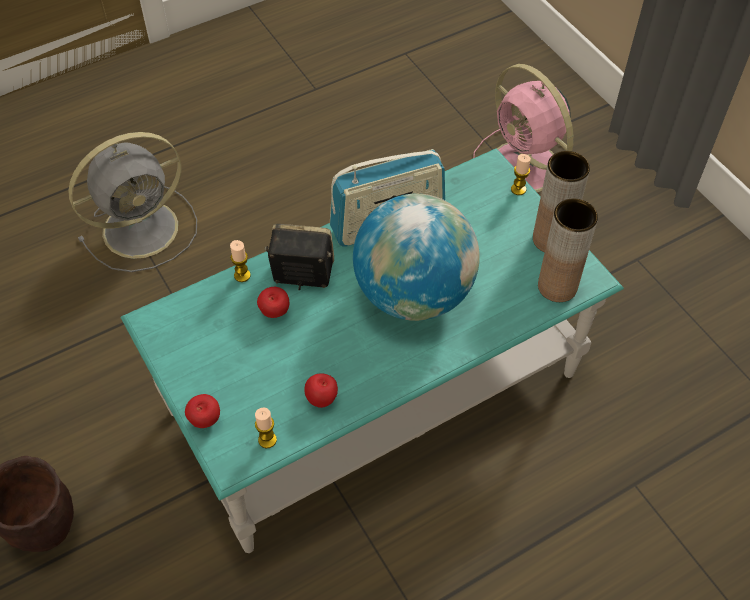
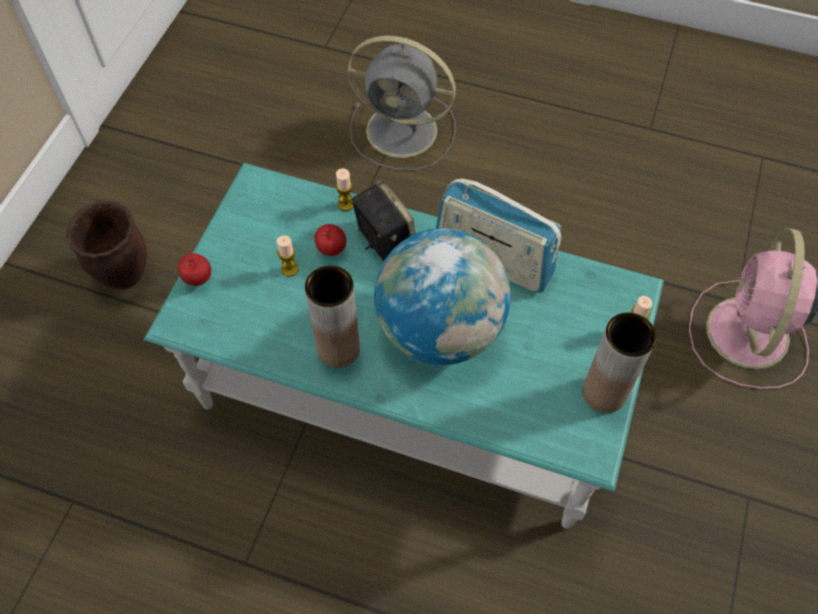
camera: 50 degrees right, 5 degrees up
(267, 440) = (215, 330): candle -> candle (289, 269)
(322, 399) = (281, 340): apple -> none
(557, 286) = (556, 433): brown vase -> brown vase (338, 348)

